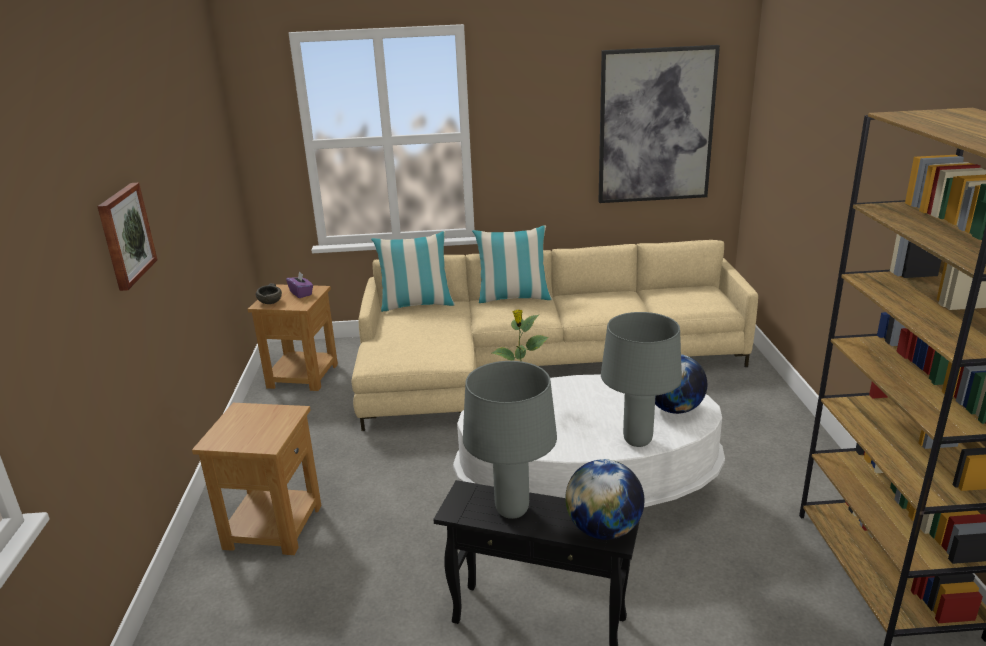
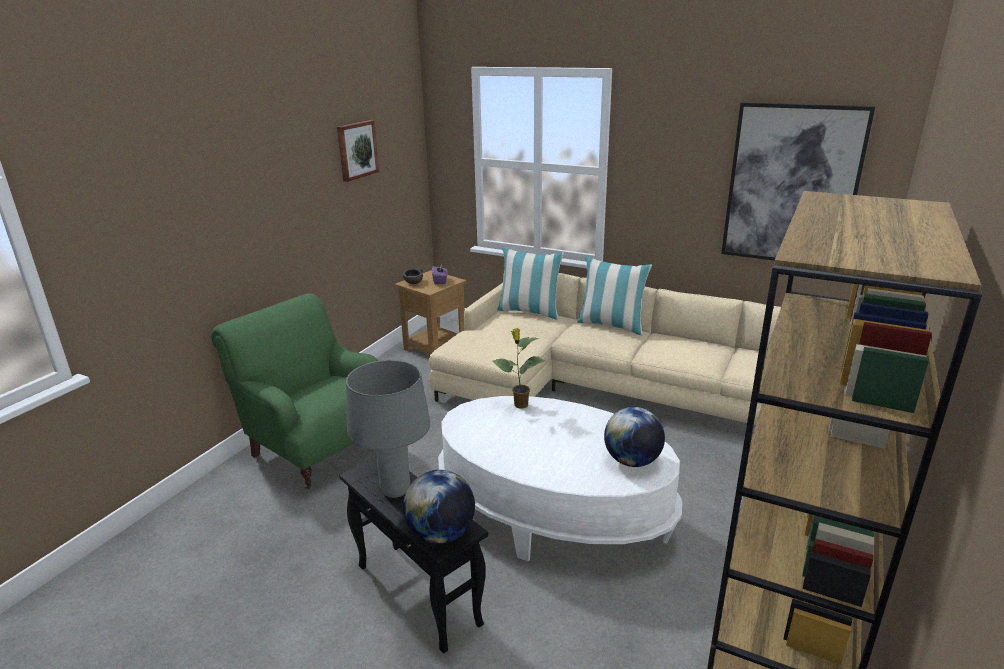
camera: 30 degrees right, 0 degrees up
(125, 235) = (248, 206): picture -> picture (357, 150)
(273, 526) = (319, 448): brown side table -> green armchair
(637, 440) = (567, 476): grey table lamp -> none

